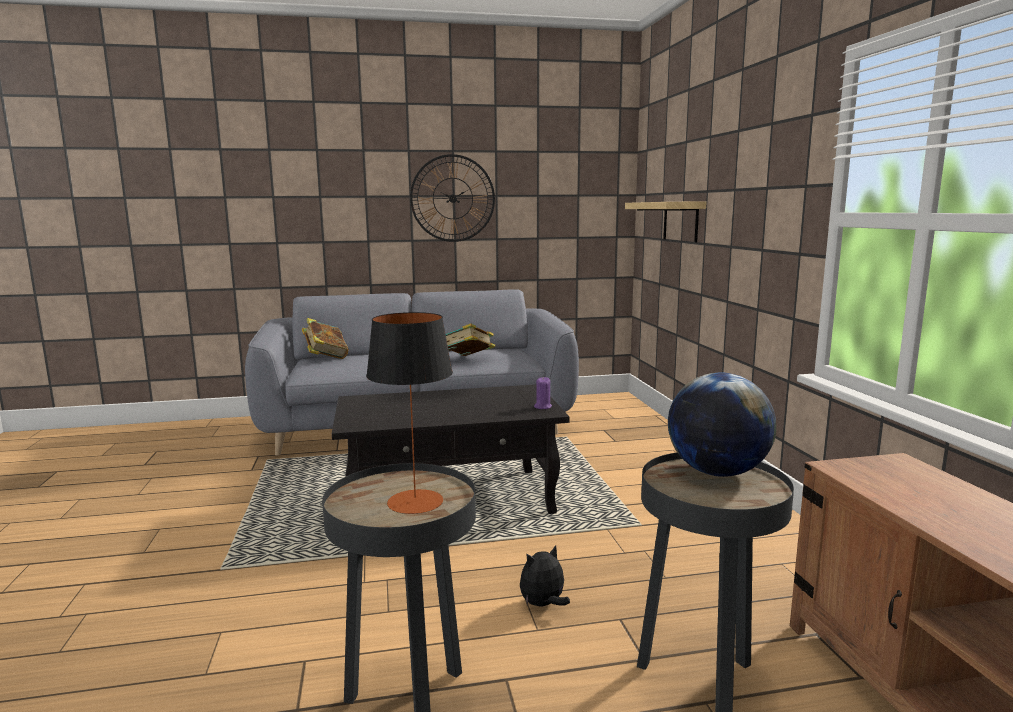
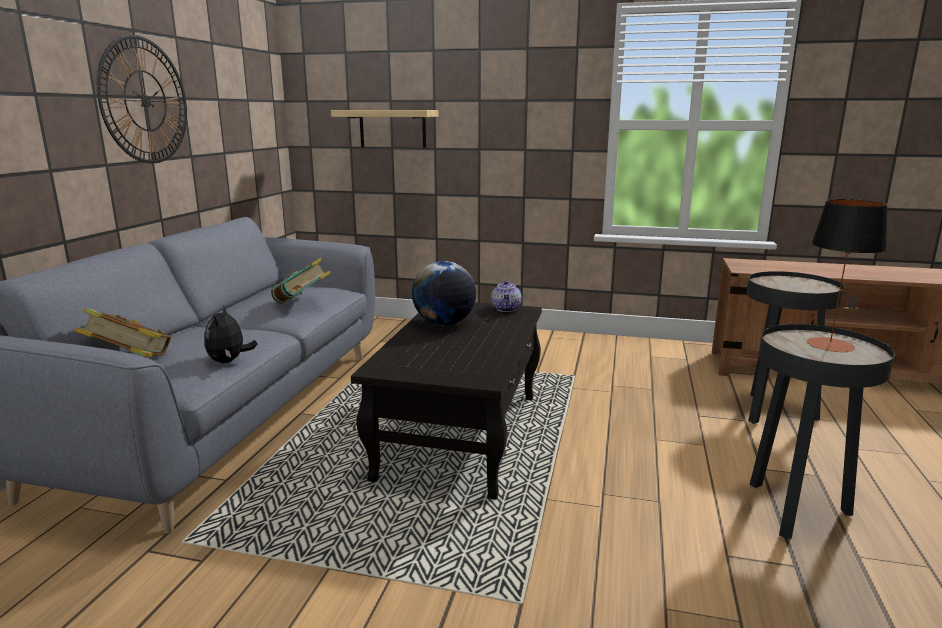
camera: 65 degrees left, 5 degrees up
(542, 407) = (506, 309): purple candle -> teapot
(543, 605) = (672, 435): plush toy -> plush toy (229, 361)
(717, 472) = (775, 282): globe -> globe (444, 323)

